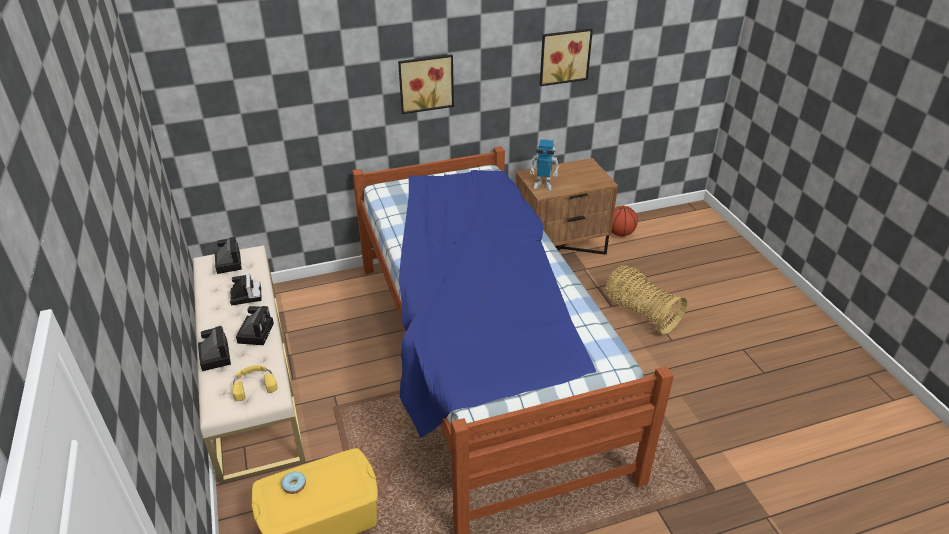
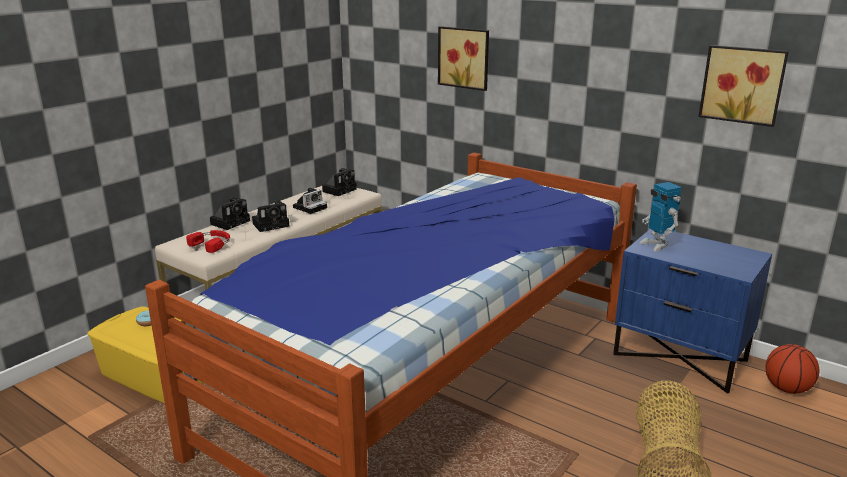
camera: 55 degrees right, 15 degrees down
(254, 384) = (212, 244): yellow headphones -> red headphones
(425, 83) = (560, 75): picture -> picture (464, 57)
(560, 247) = (681, 357): brown nightstand -> blue nightstand

